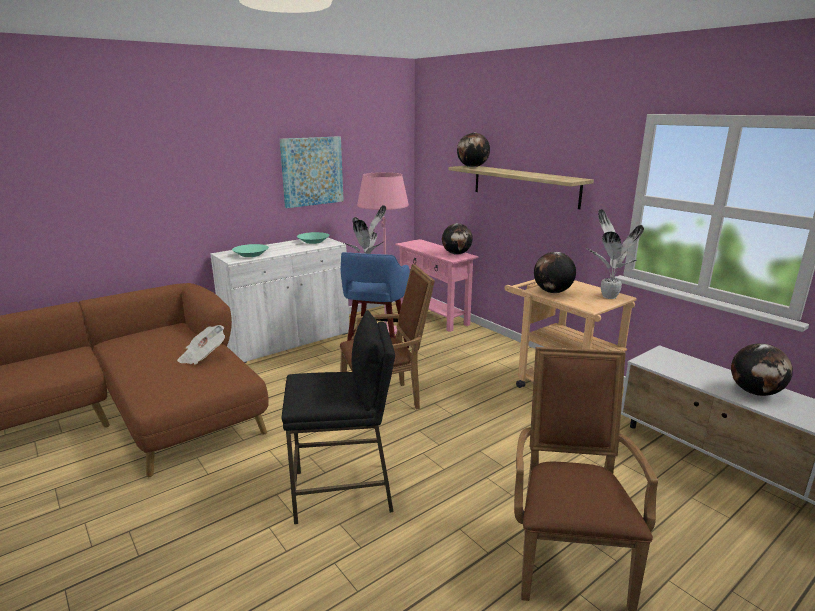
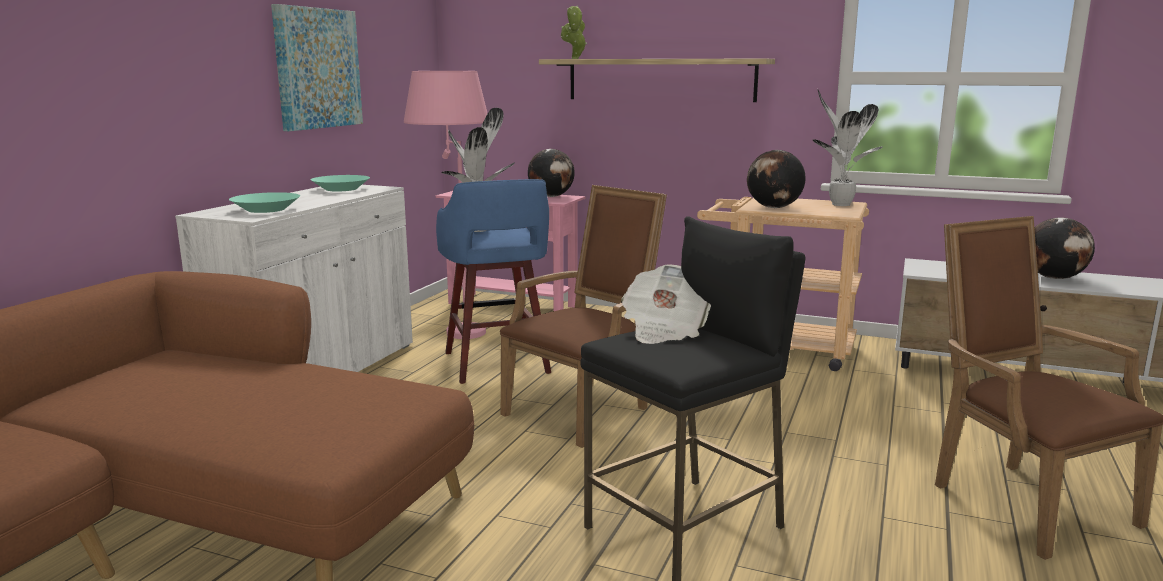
camera: 30 degrees left, 5 degrees down
(203, 356) = (313, 379): newspaper -> newspaper (665, 329)
(472, 167) = (575, 58): globe -> potted plant

